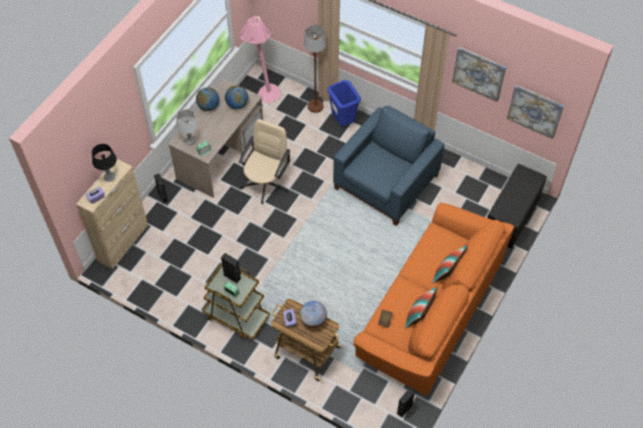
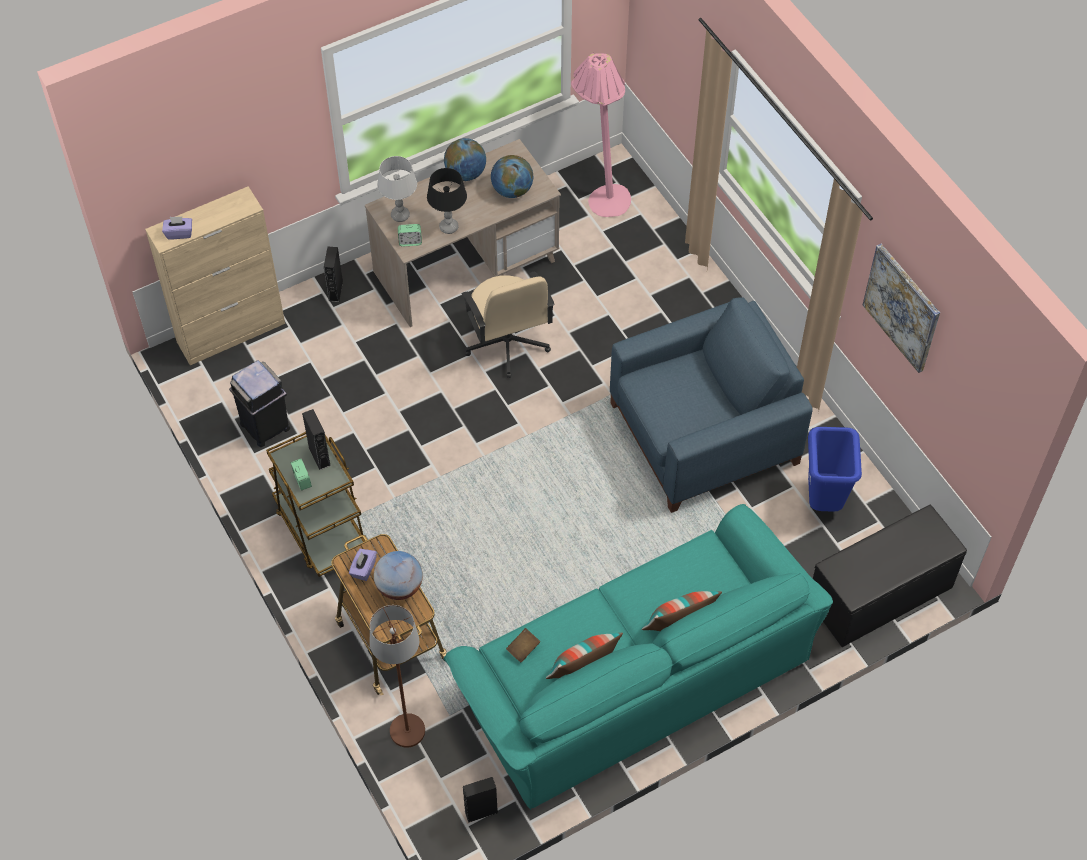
camera: 30 degrees right, 0 degrees up
(109, 177) = (219, 211): black table lamp -> black table lamp (448, 227)
(173, 281) = (265, 427): none -> black trash can
(266, 183) = (507, 344): beige office chair -> beige office chair turned 105 degrees clockwise
(315, 106) = (671, 255): brown floor lamp -> brown floor lamp (408, 731)
(343, 122) = (699, 302): blue trash can -> blue trash can (823, 501)
(430, 310) = (633, 676): orange sofa -> turquoise sofa
(535, 111) = (970, 418): picture -> none

